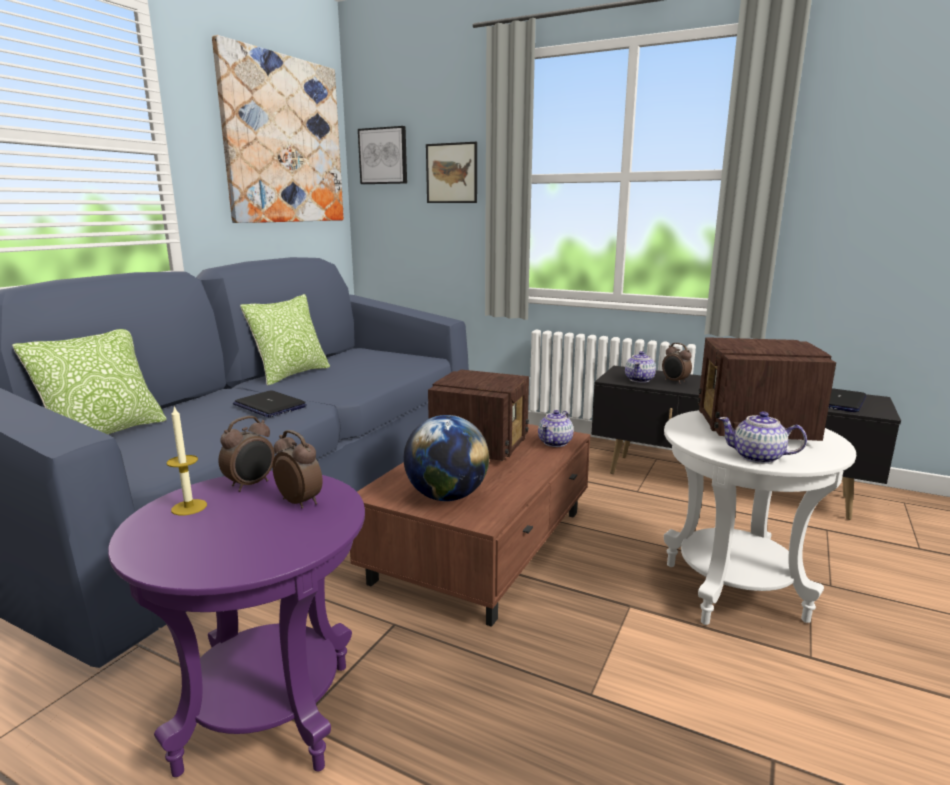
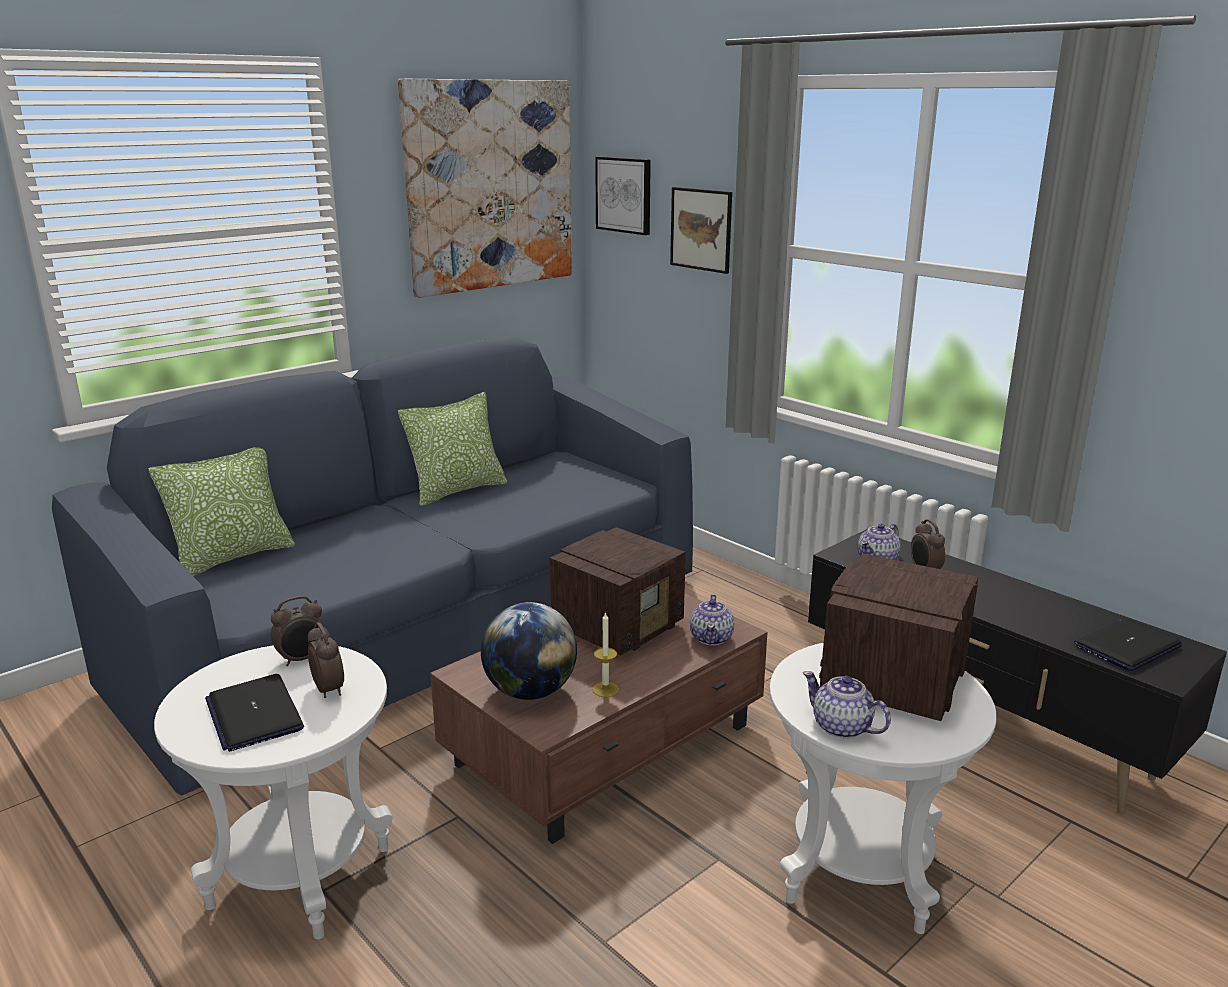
camera: 20 degrees right, 5 degrees up
(189, 507) = (238, 676): candle -> candle (605, 689)
(268, 716) = (300, 878): purple side table -> white side table
(269, 406) = (402, 540): laptop -> laptop (254, 714)
(555, 442) = (712, 638): teapot -> teapot turned 45 degrees counterclockwise

